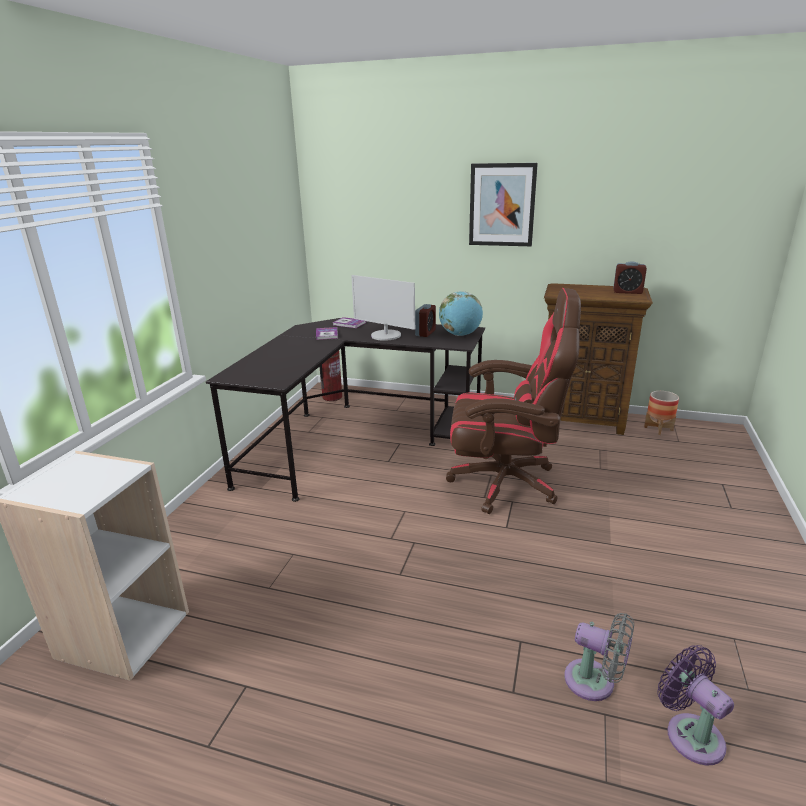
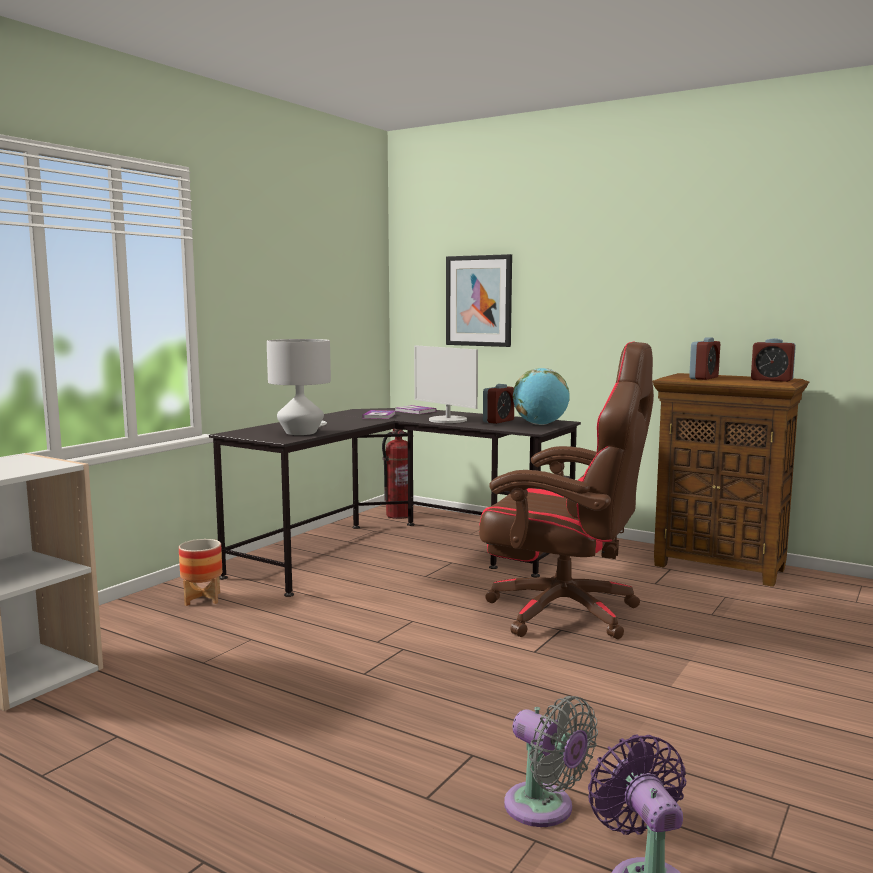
camera: 15 degrees right, 15 degrees down
(281, 363) = (303, 429): none -> white table lamp
(502, 205) = (616, 275): picture -> picture (479, 301)
(579, 292) = (703, 378): none -> alarm clock
(658, 429) = (833, 586): planter -> planter (202, 599)

